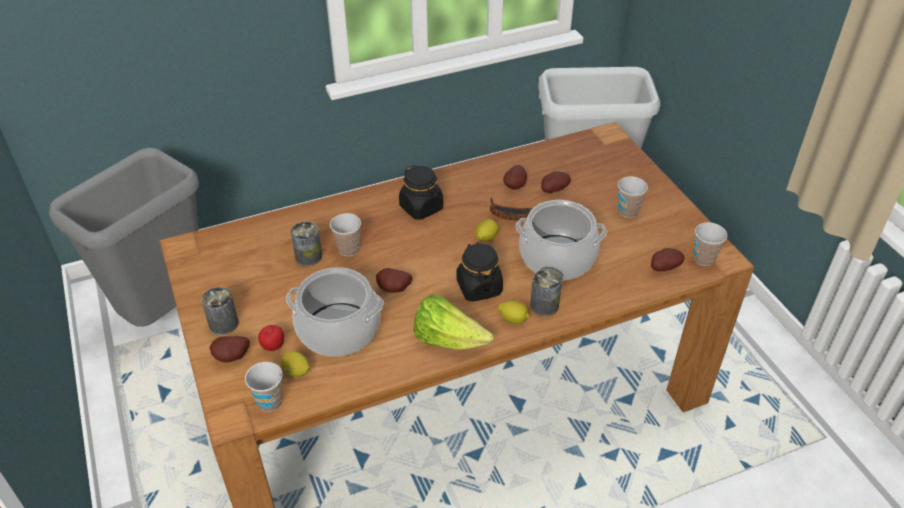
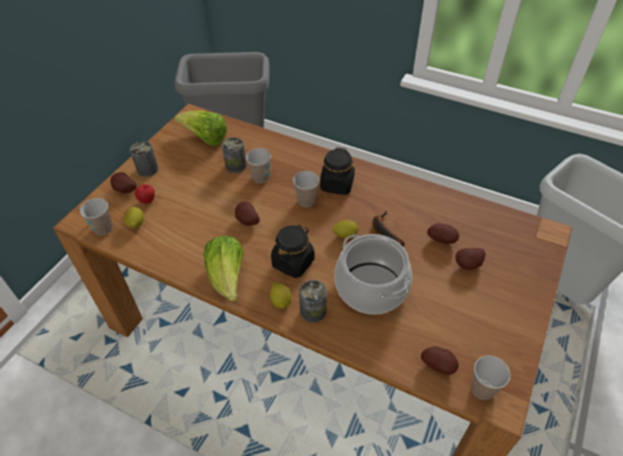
camera: 50 degrees right, 5 degrees up
(238, 257) = (205, 139): none -> lettuce
(339, 329) = (187, 219): cooking pot -> none
(516, 186) = (418, 217): potato -> potato (468, 265)
(627, 211) = (475, 300): cup -> cup (306, 201)

